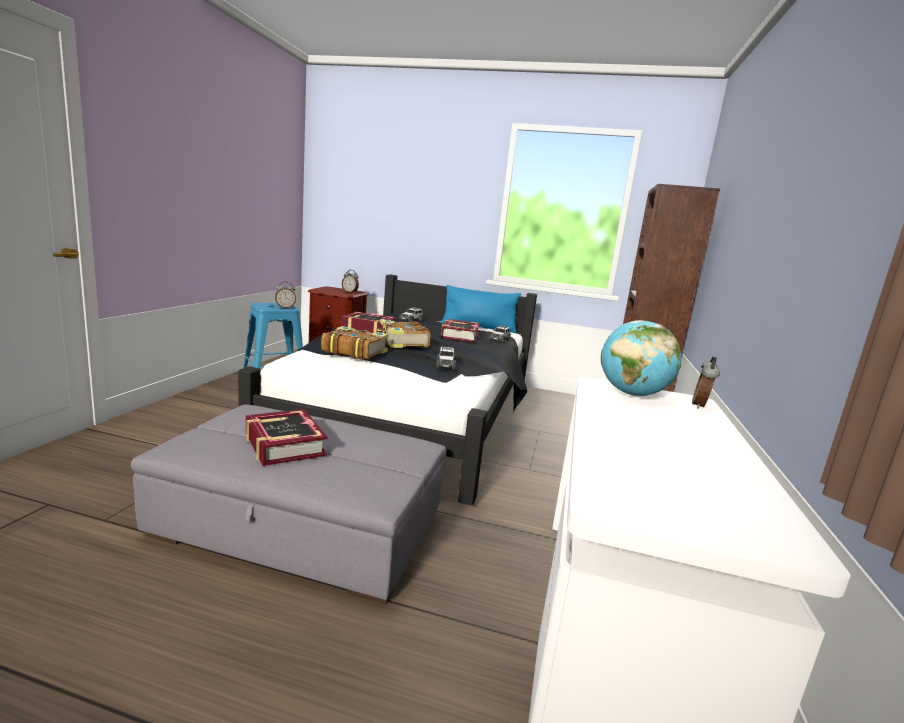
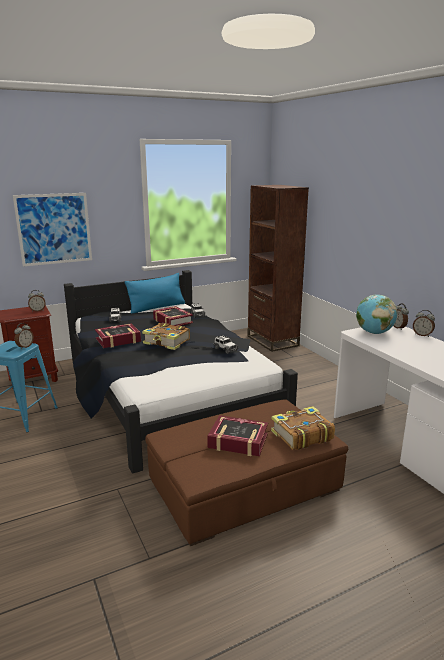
camera: 40 degrees left, 5 degrees up
(301, 525) = (244, 486): grey ottoman -> brown ottoman
(354, 352) = (162, 363): book -> book (301, 435)
(400, 216) = (54, 229): none -> picture
(723, 425) = (422, 335): none -> alarm clock

